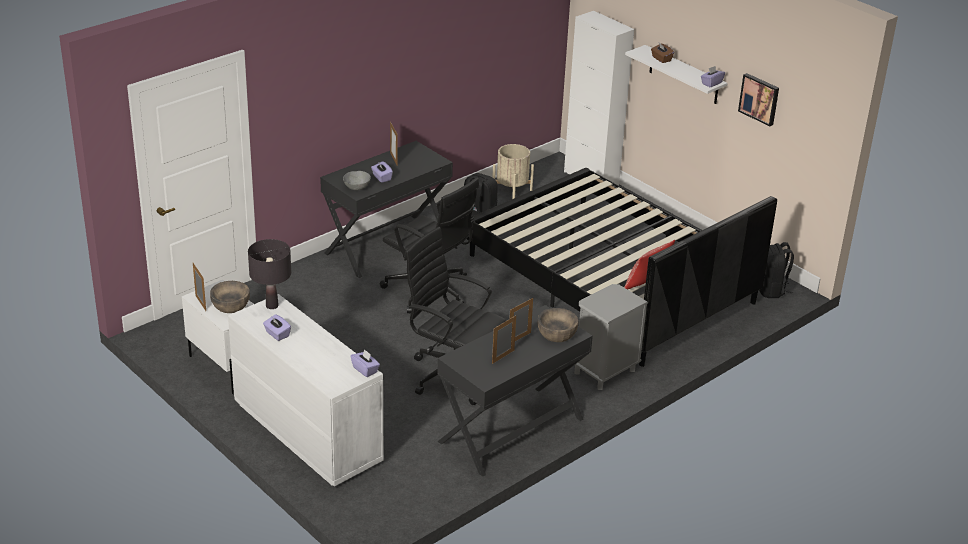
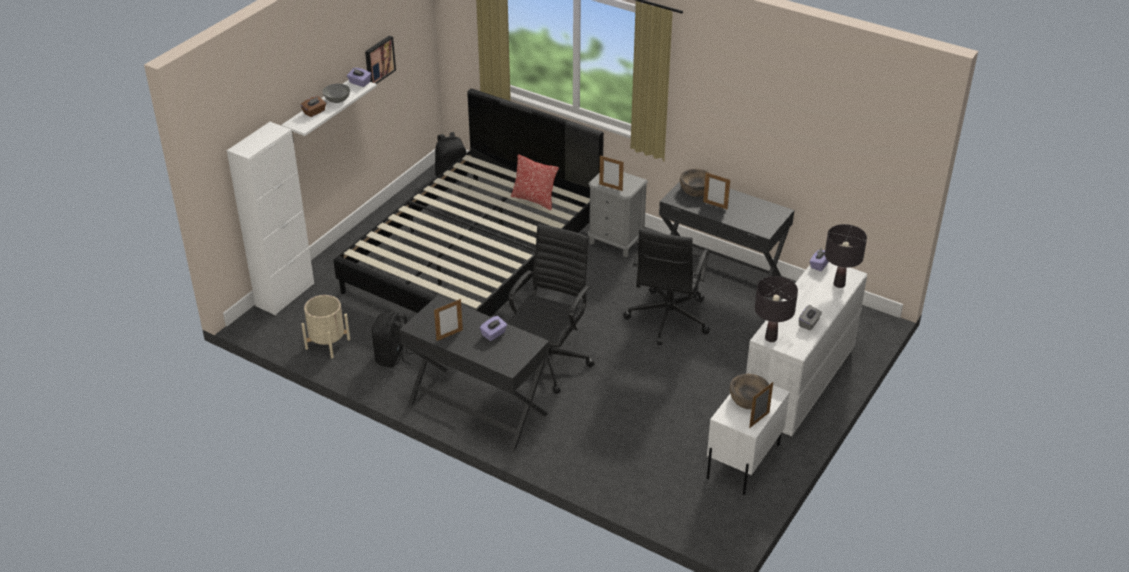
camera: 105 degrees left, 5 degrees up
(277, 334) = (809, 323): purple tissue box -> grey tissue box
(324, 372) = (839, 284): none -> black table lamp
(356, 187) = (522, 346): grey bowl -> grey bowl (337, 100)
(503, 357) = (745, 209): picture frame -> picture frame (610, 187)

